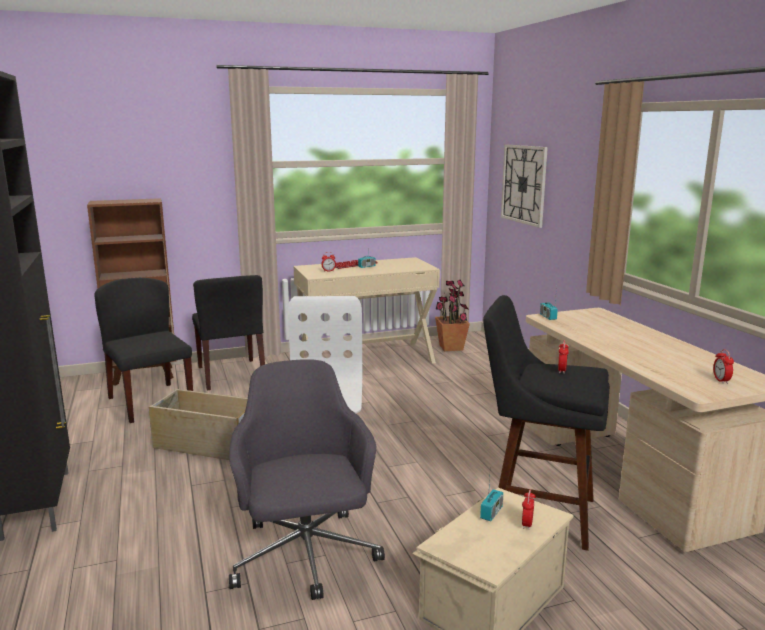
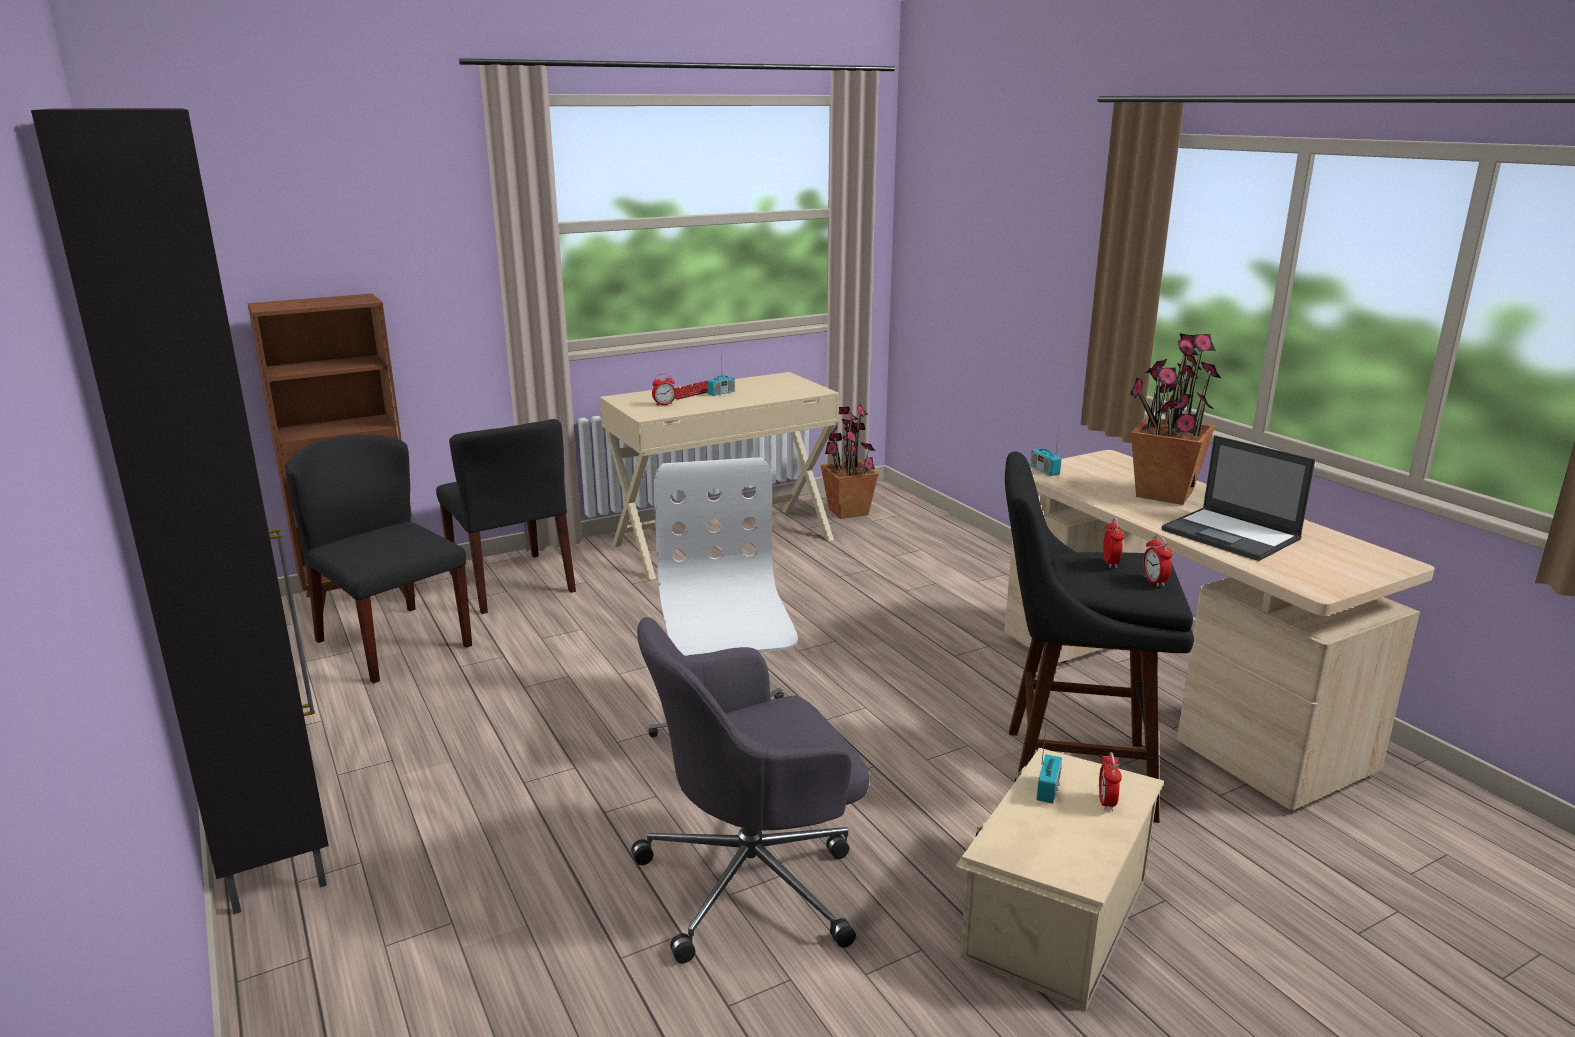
camera: 10 degrees left, 5 degrees up
(208, 444) = (523, 709): beige storage box -> none
(305, 557) = (754, 881): grey office chair -> grey office chair turned 90 degrees counterclockwise
(524, 184) = (960, 251): wall clock -> none
(621, 333) = (1163, 494): none -> potted plant
(656, 359) = (1232, 535): none -> laptop
(721, 380) = (1335, 564): alarm clock -> alarm clock (1154, 581)

